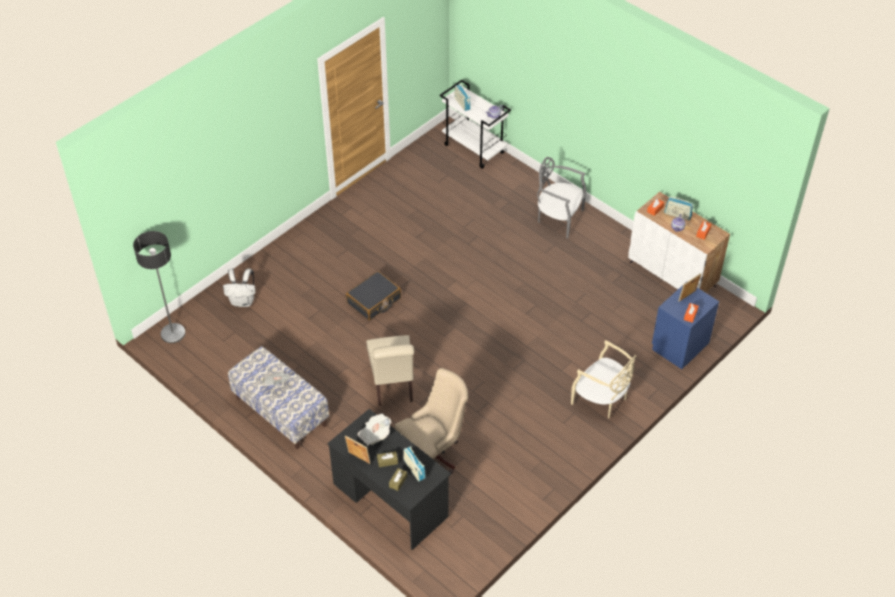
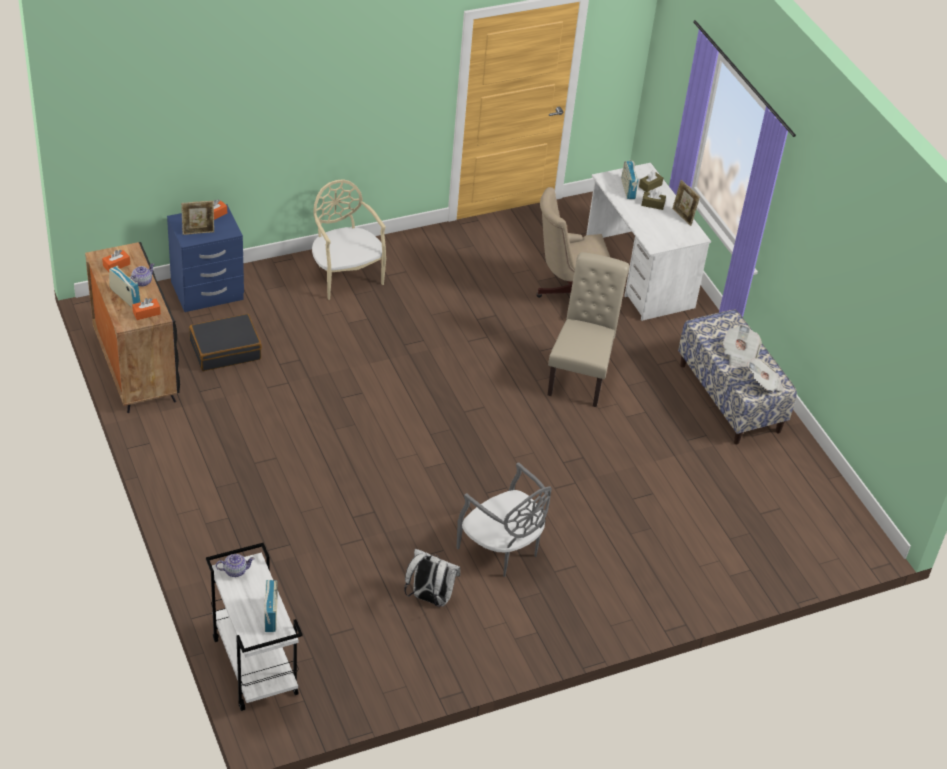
camera: 160 degrees left, 5 degrees down
(173, 333) = (848, 544): floor lamp -> none
(243, 301) = (736, 551): white backpack -> white backpack (429, 598)
(374, 301) = (552, 483): black suitcase -> black suitcase (225, 350)
(374, 434) = (655, 230): newspaper -> newspaper (764, 384)
(390, 500) = (639, 274): black desk -> white desk
(558, 218) = (217, 497): grey chair -> grey chair (502, 550)
(672, 274) = (135, 366): white cabinet -> black cabinet

